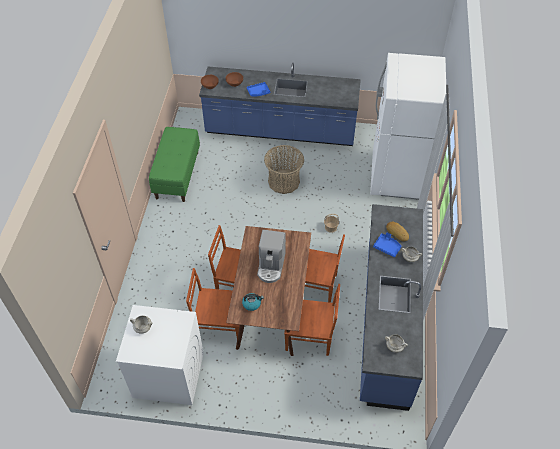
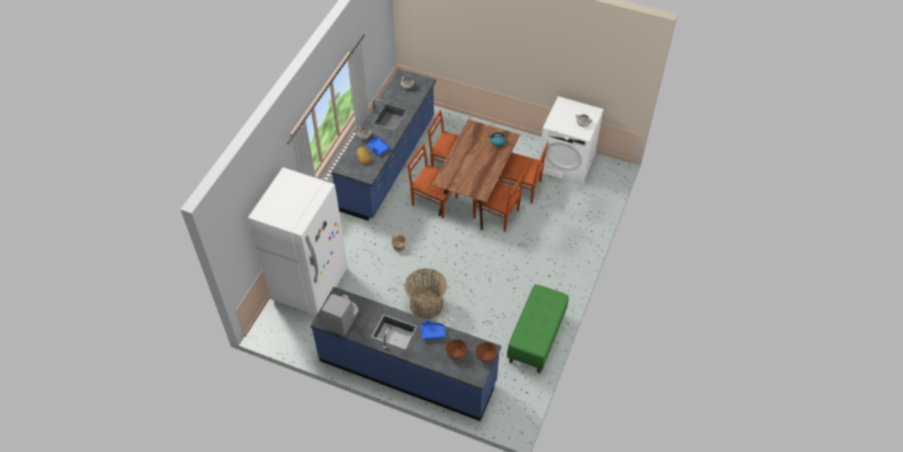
camera: 165 degrees left, 0 degrees up
(271, 266) = (474, 165): coffee machine -> coffee machine (343, 318)

